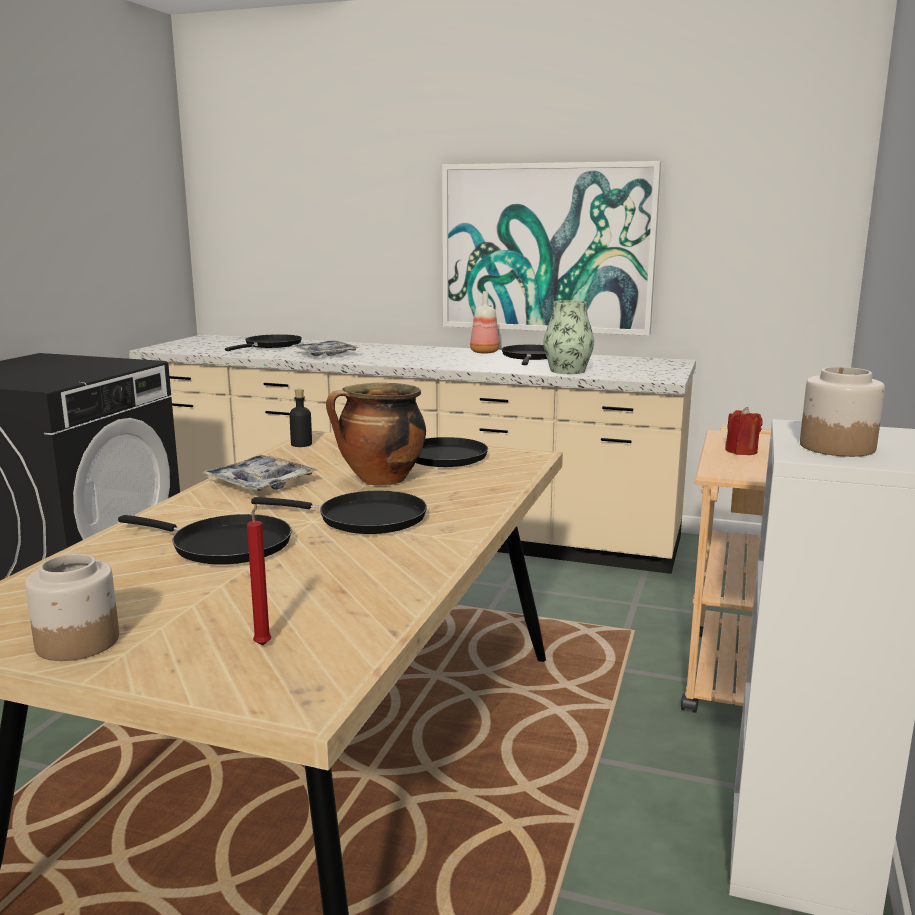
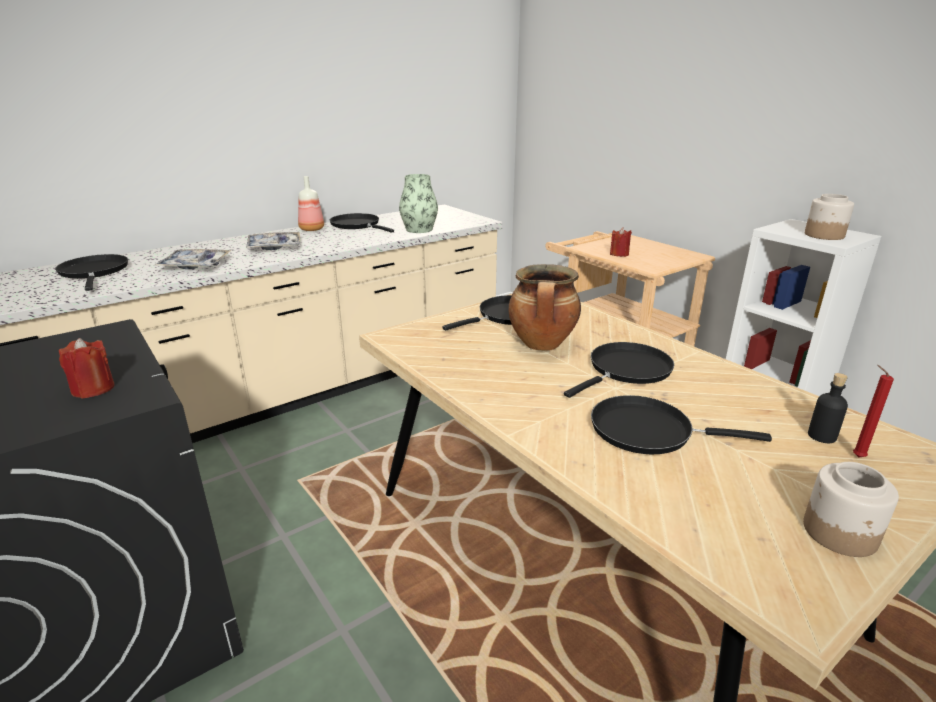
camera: 55 degrees left, 10 degrees up
(49, 378) = (93, 389): none -> red candle
(224, 545) = (648, 431): black frying pan -> black frying pan turned 135 degrees counterclockwise
(260, 483) = (497, 385): tray -> tray (274, 247)
(301, 444) = (403, 346): black bottle -> black bottle (821, 436)
(546, 248) = (332, 132): picture -> none

